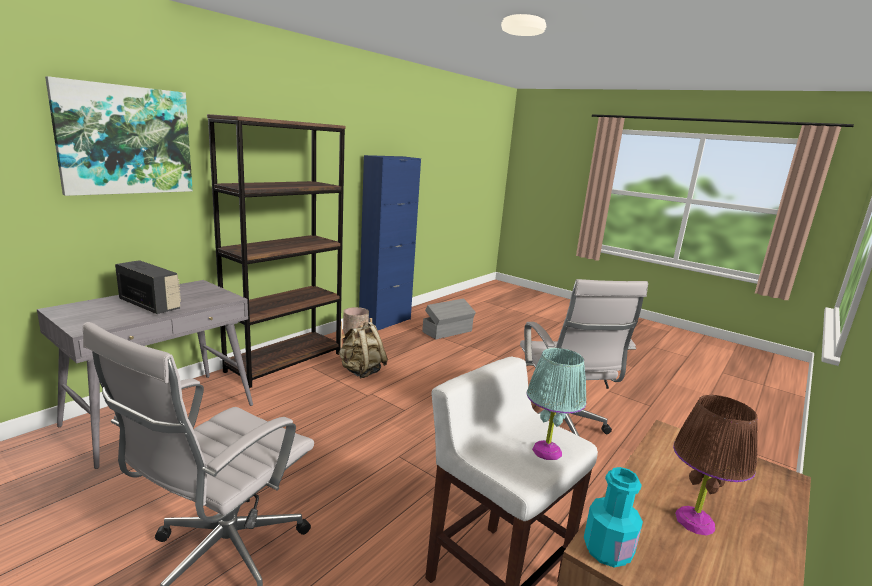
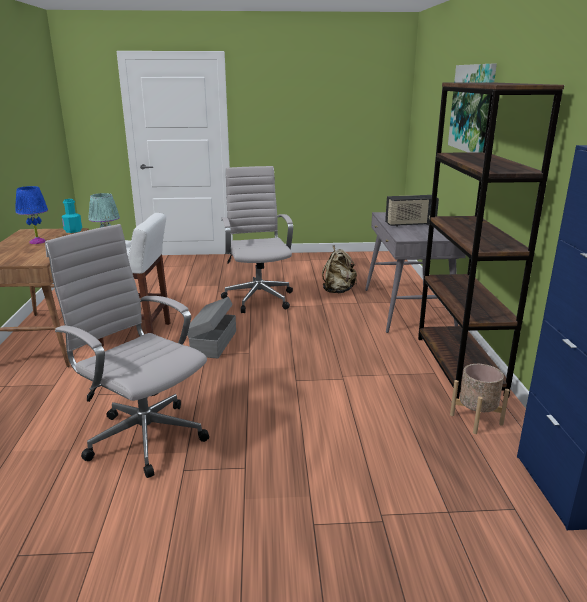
camera: 140 degrees right, 5 degrees up
(361, 371) = (394, 392): beige backpack -> beige backpack (338, 291)
(448, 331) = (466, 539): grey storage box -> grey storage box (213, 343)
(695, 521) = (37, 242): brown table lamp -> blue table lamp

